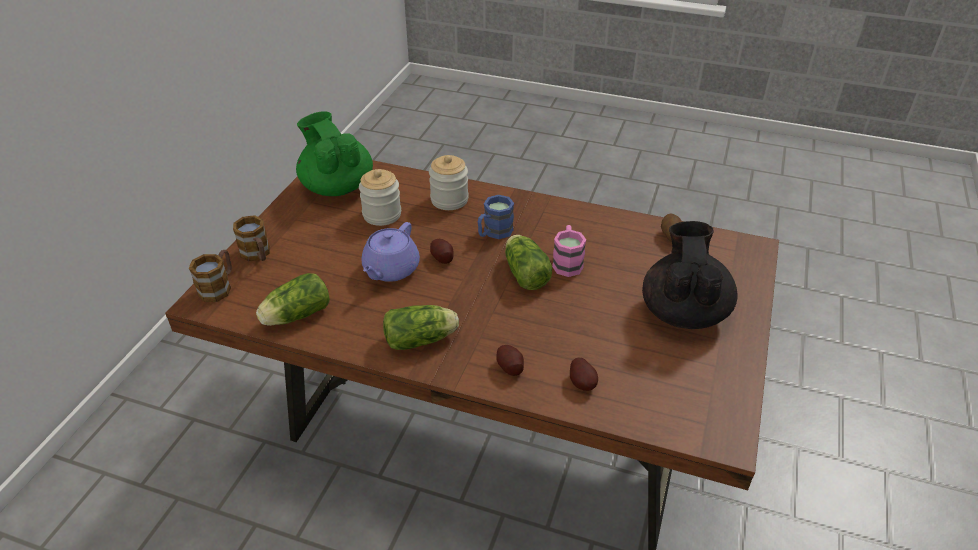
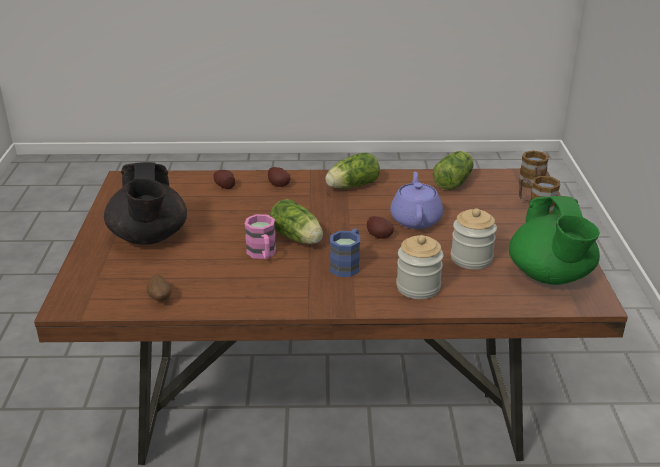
camera: 160 degrees right, 10 degrees down
(337, 186) = (550, 276): green teapot -> green teapot turned 45 degrees clockwise

